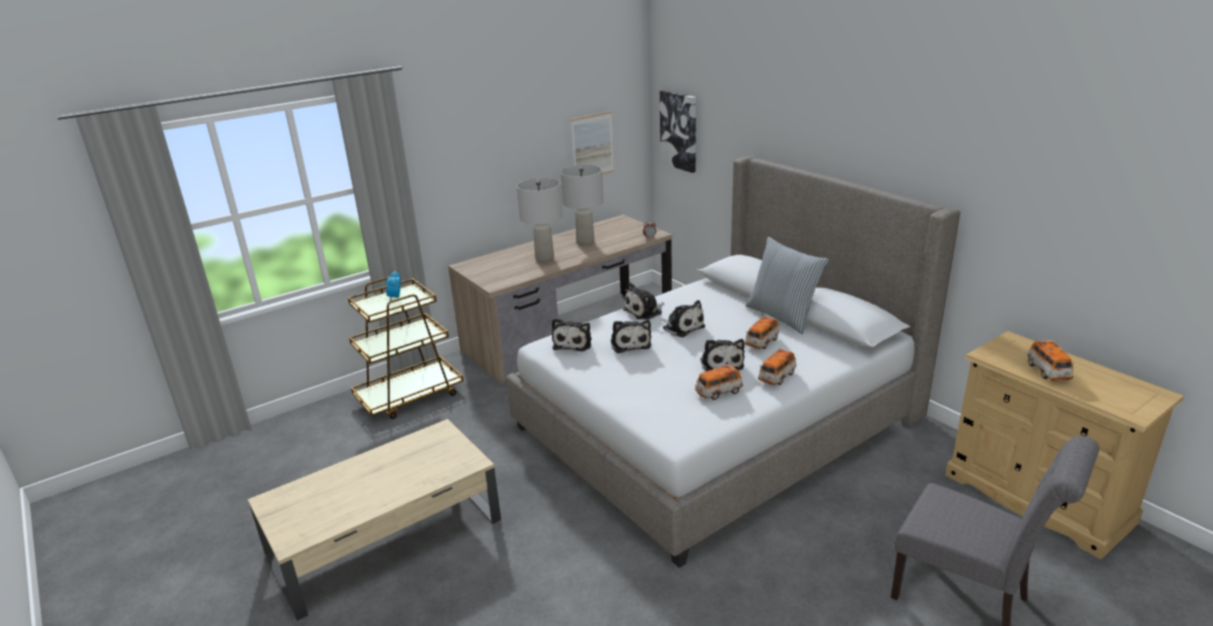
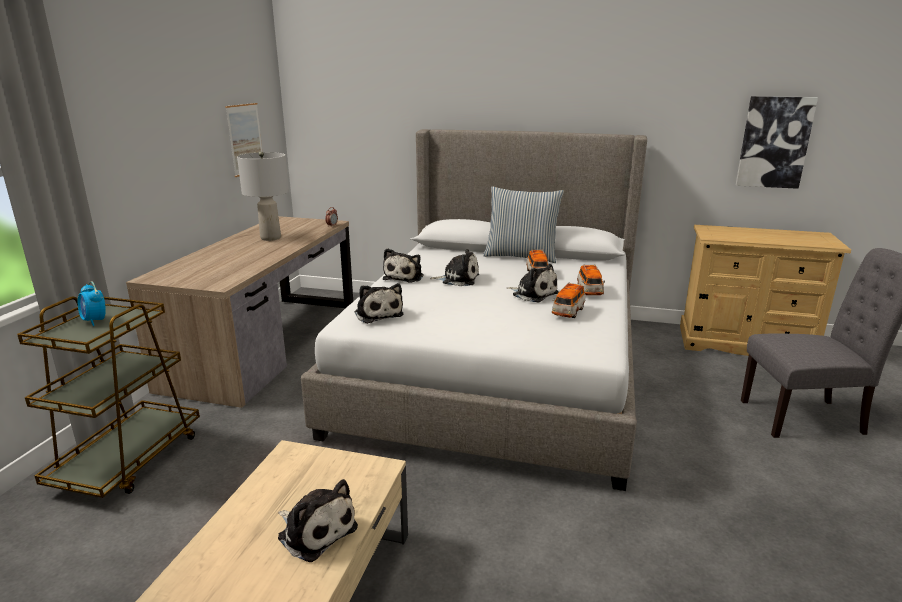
camera: 40 degrees left, 5 degrees down
(545, 258) = (246, 255): grey table lamp -> none
(630, 343) = (435, 300): plush toy -> plush toy (315, 531)
(679, 131) = (327, 122): picture -> picture (774, 142)
(1047, 372) = (756, 237): toy car -> none

